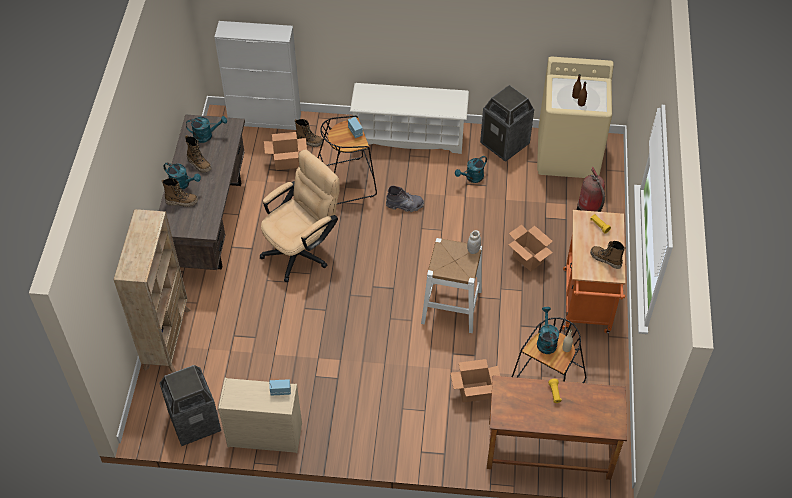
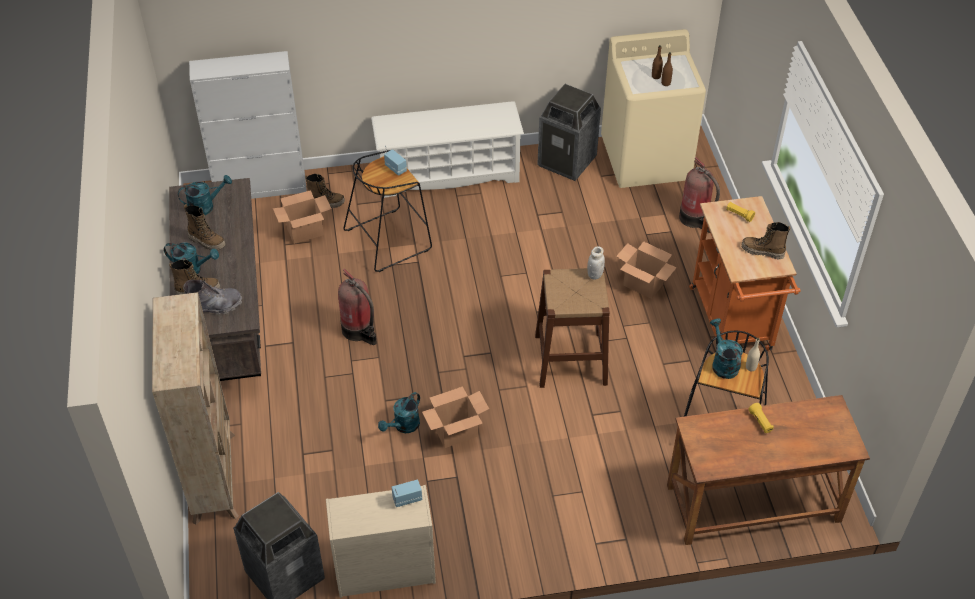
camera: 15 degrees left, 5 degrees down
(302, 249) = (359, 331): beige office chair -> fire extinguisher
(405, 205) = (471, 253): grey boot -> grey boot (214, 306)
(451, 306) = (571, 359): white stool -> brown stool
(472, 178) = (542, 207): turquoise watering can -> turquoise watering can (403, 426)
(474, 392) = (635, 455): cardboard box -> cardboard box (456, 433)

